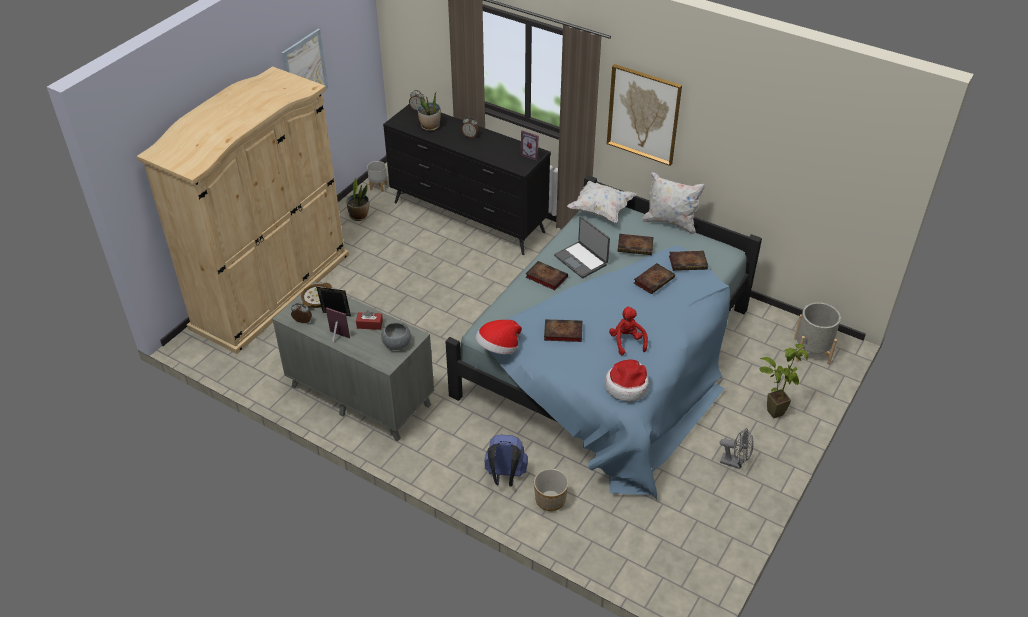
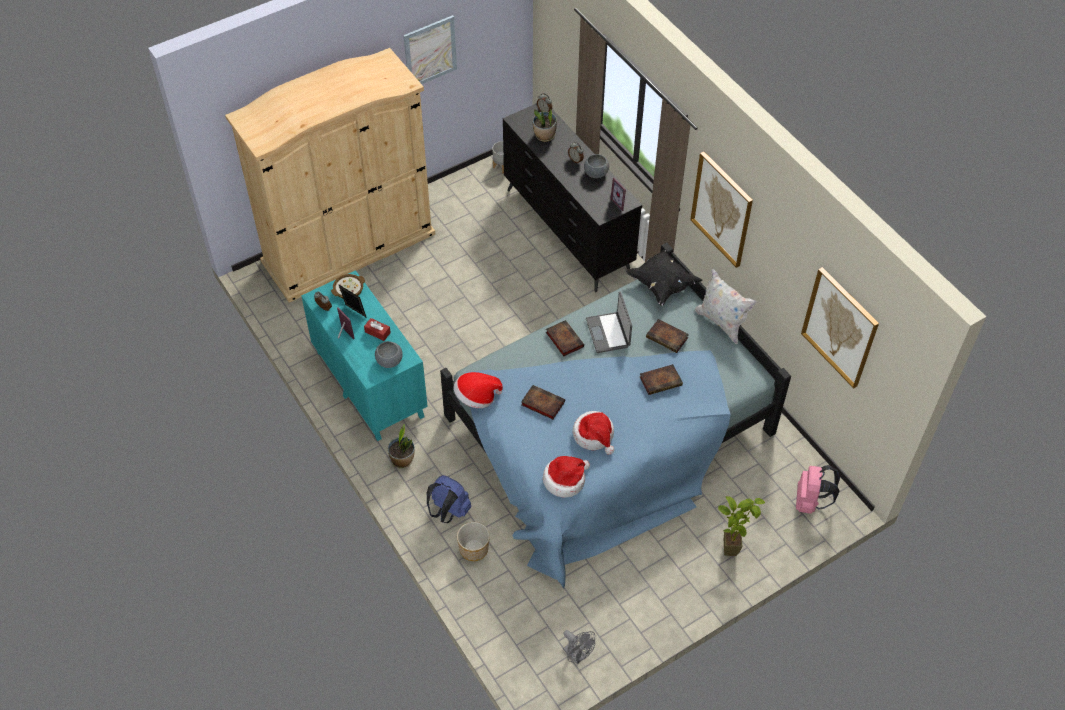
camera: 25 degrees right, 10 degrees up
(359, 216) = (467, 193): potted plant -> potted plant (402, 460)
(360, 395) = (369, 384): grey dresser -> turquoise dresser
(494, 140) = (596, 173): none -> grey bowl
(600, 210) = (662, 284): white pillow -> black pillow
(627, 341) = (594, 435): red plush toy -> hat
(689, 262) = (707, 374): book -> none
(735, 463) = (659, 583): grey fan -> grey fan (577, 655)
(805, 165) = (840, 327): none -> picture
(811, 351) = (810, 502): grey planter -> pink backpack

